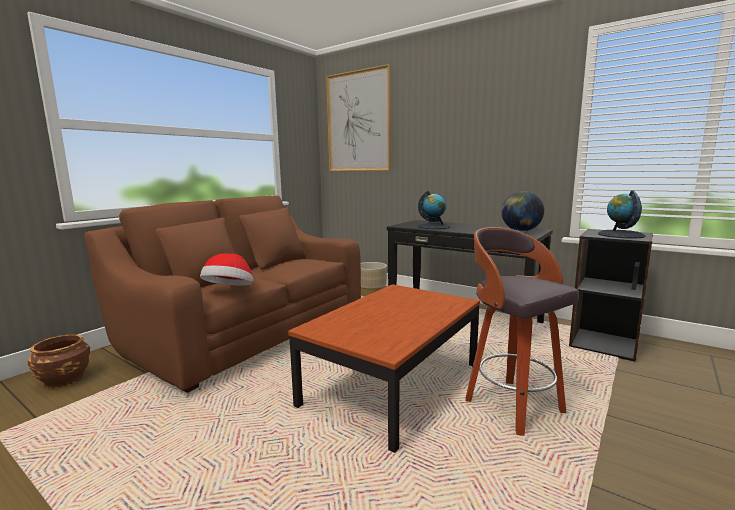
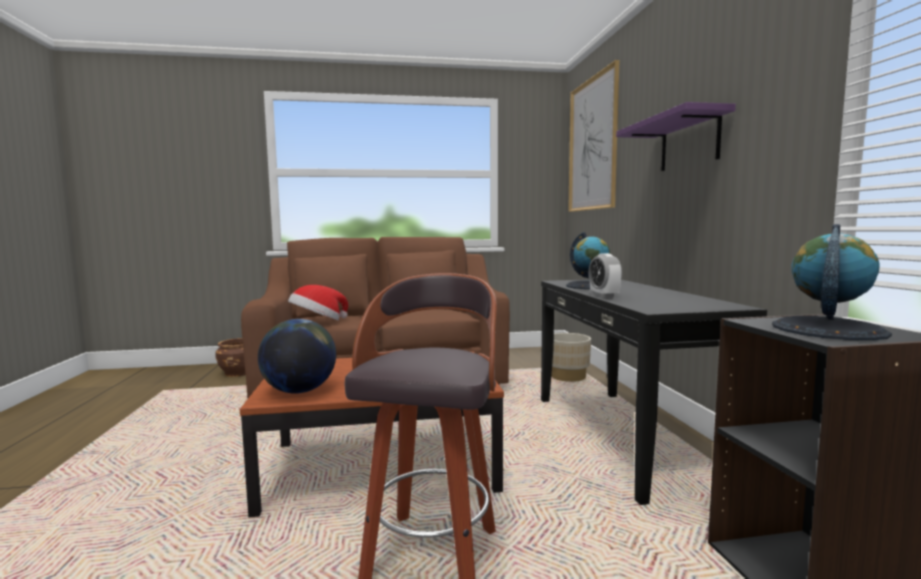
camera: 45 degrees right, 5 degrees down
(468, 134) = (689, 142): none -> purple shelf
(472, 232) = (604, 296): none -> alarm clock
(520, 231) = (687, 303): globe -> globe (299, 391)

